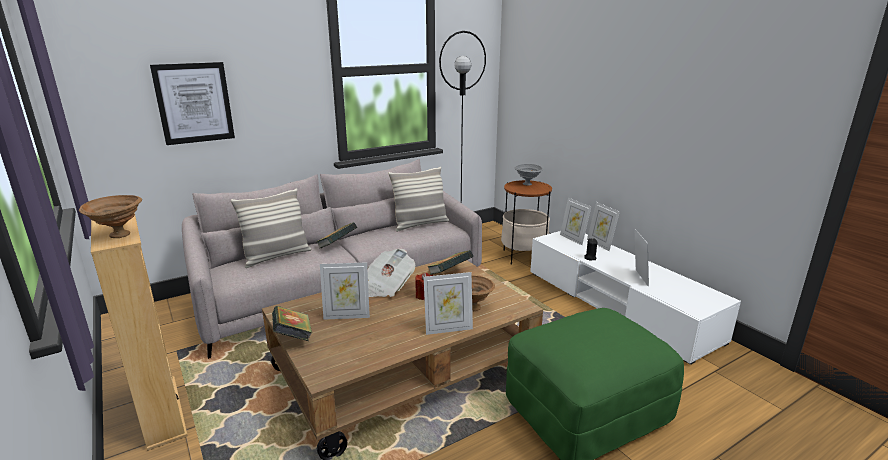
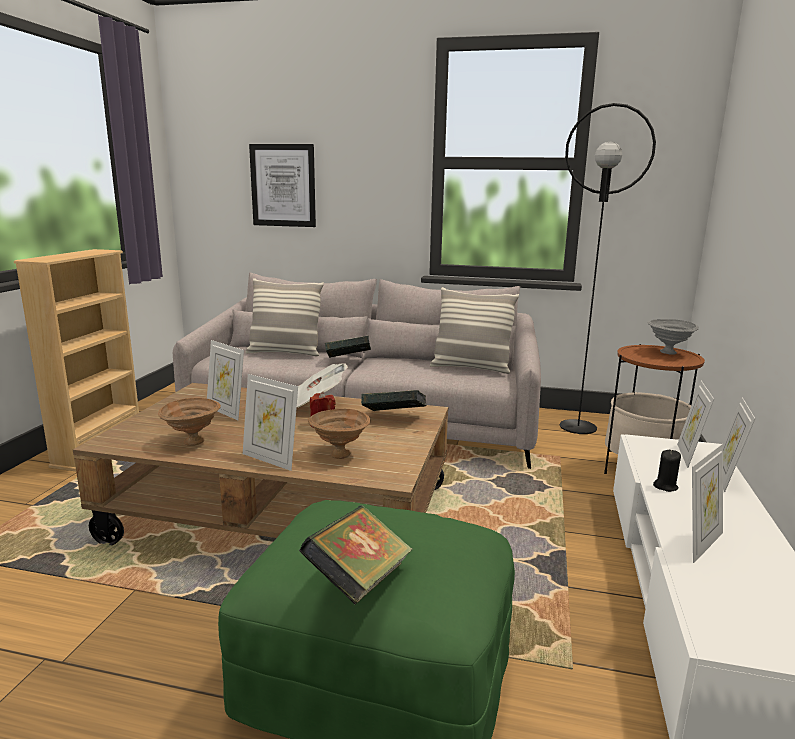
camera: 45 degrees right, 5 degrees down
(119, 235) = (52, 257): brown bowl -> brown bowl (192, 442)
(293, 337) = (159, 408): book -> book (359, 580)

